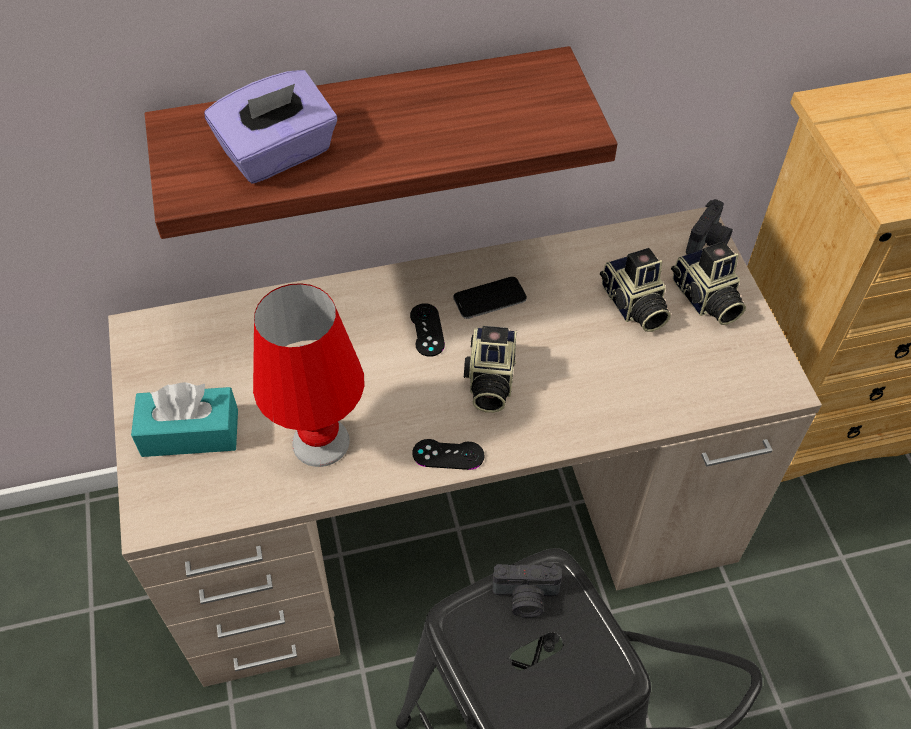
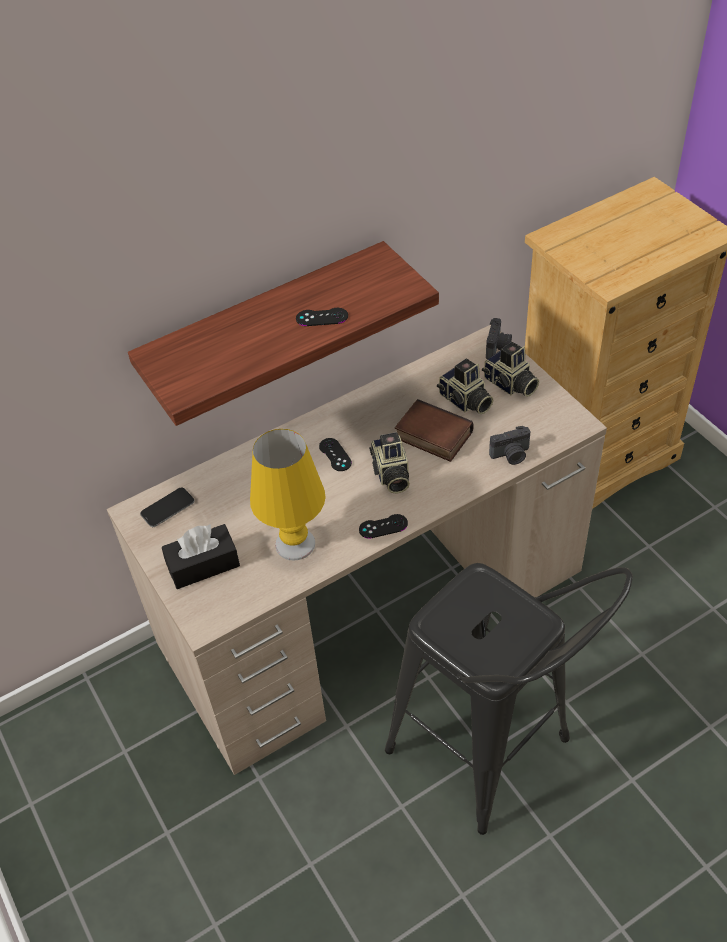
camera: 15 degrees left, 5 degrees down
(190, 433) = (203, 565): turquoise tissue box -> black tissue box
(279, 154) = (231, 354): purple tissue box -> none
(321, 442) = (295, 544): red table lamp -> yellow table lamp
(431, 135) = (322, 317): none -> black game controller
(489, 299) = (368, 423): phone -> phone (167, 508)
(525, 598) = (467, 597): camera -> camera (511, 455)
(567, 342) = (431, 436): none -> book

